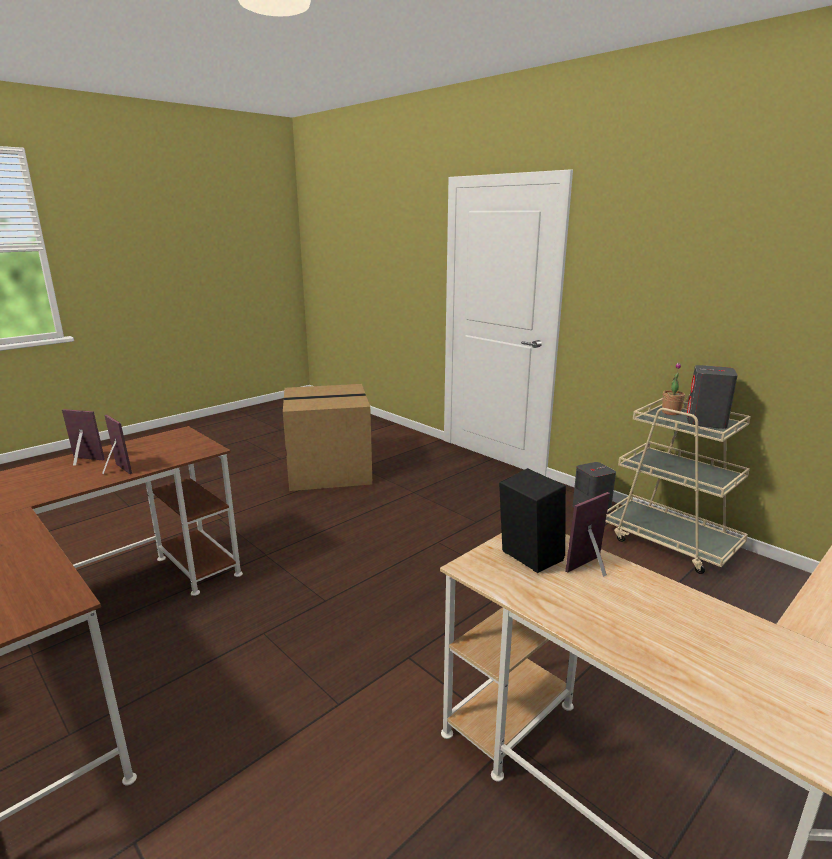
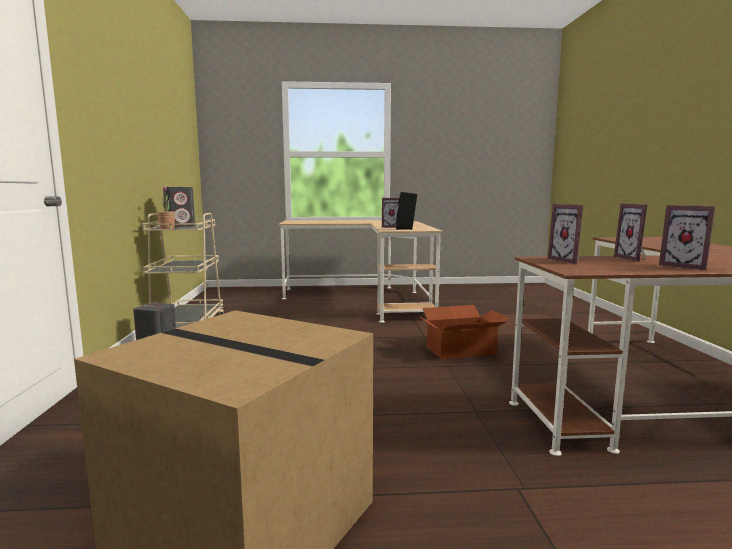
camera: 140 degrees left, 10 degrees down
(180, 450) = (569, 261): none -> picture frame
(333, 641) = (460, 350): none -> cardboard box

